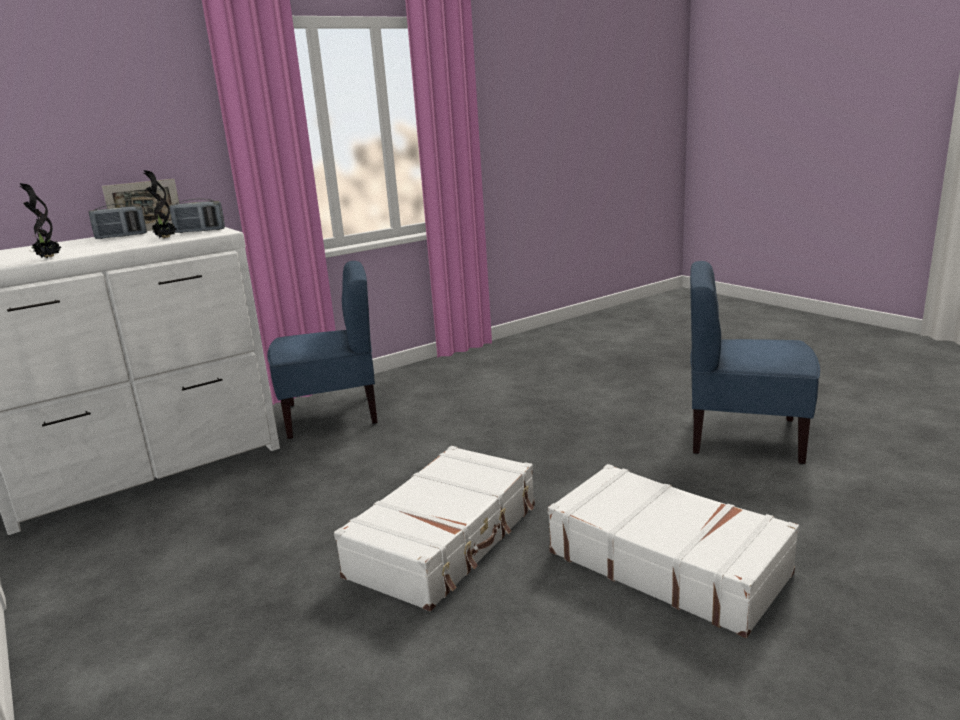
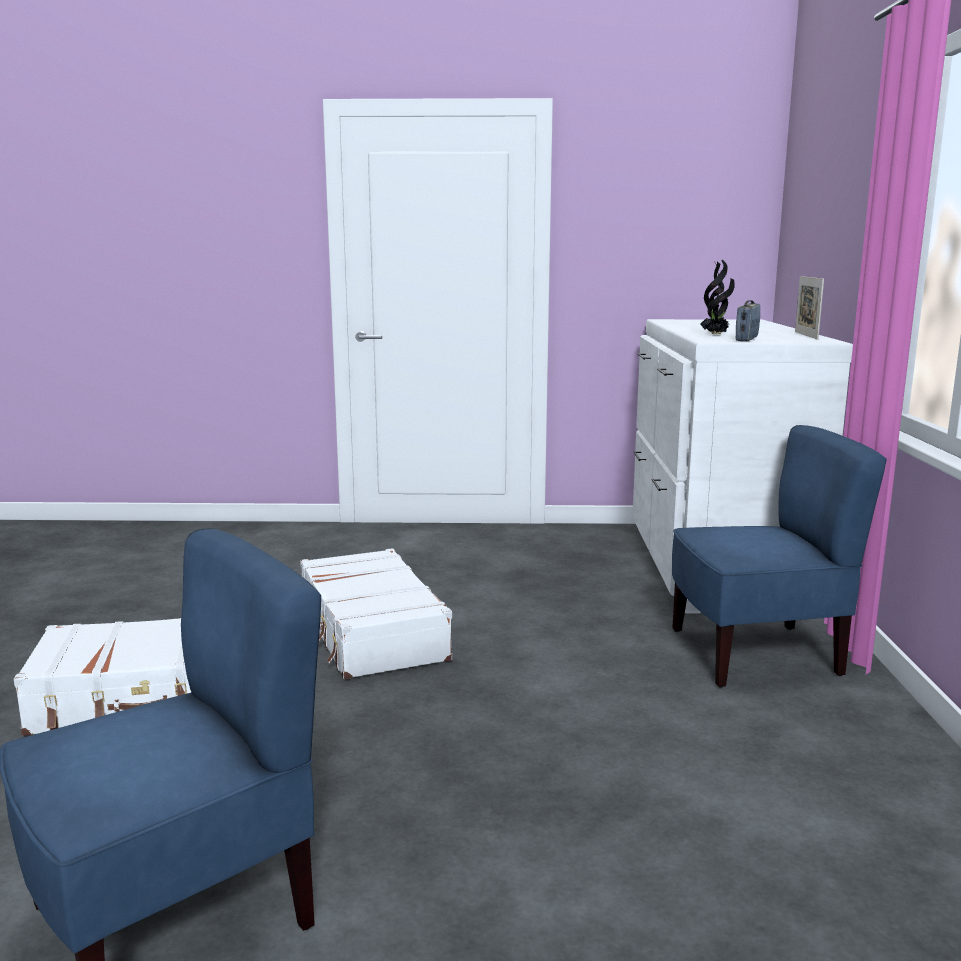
camera: 125 degrees right, 5 degrees down
(48, 258) = (676, 325): potted plant -> none
(121, 236) = (777, 332): radio -> none
(332, 415) = (756, 654): blue chair -> blue chair turned 120 degrees counterclockwise

